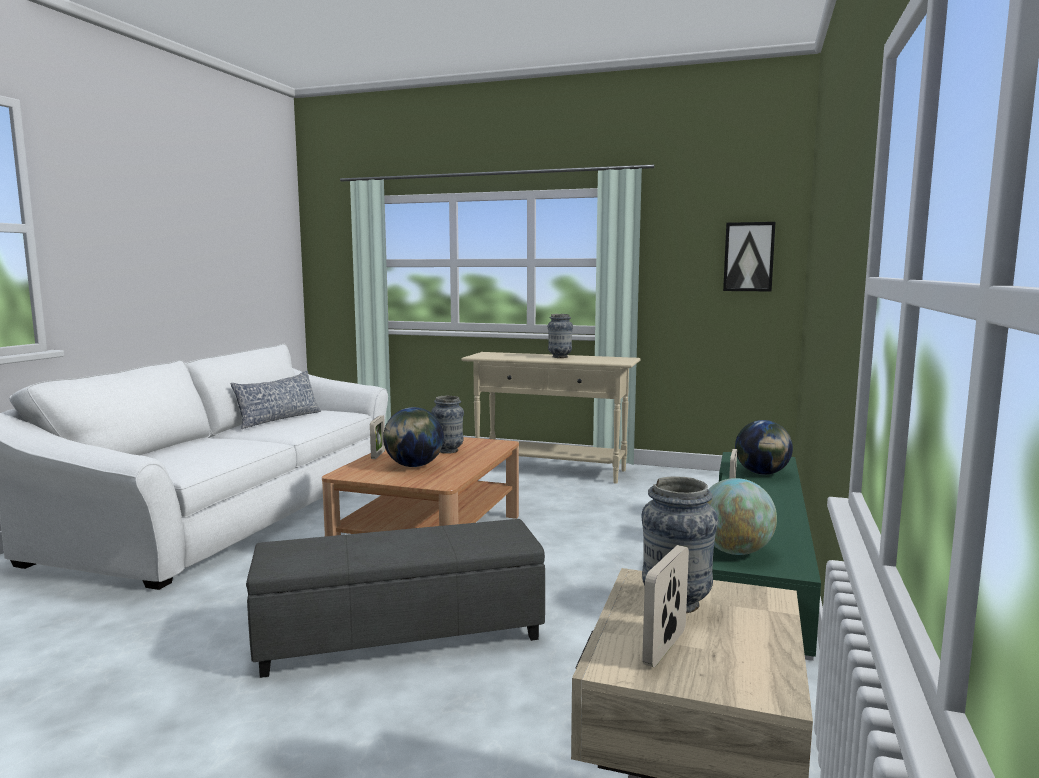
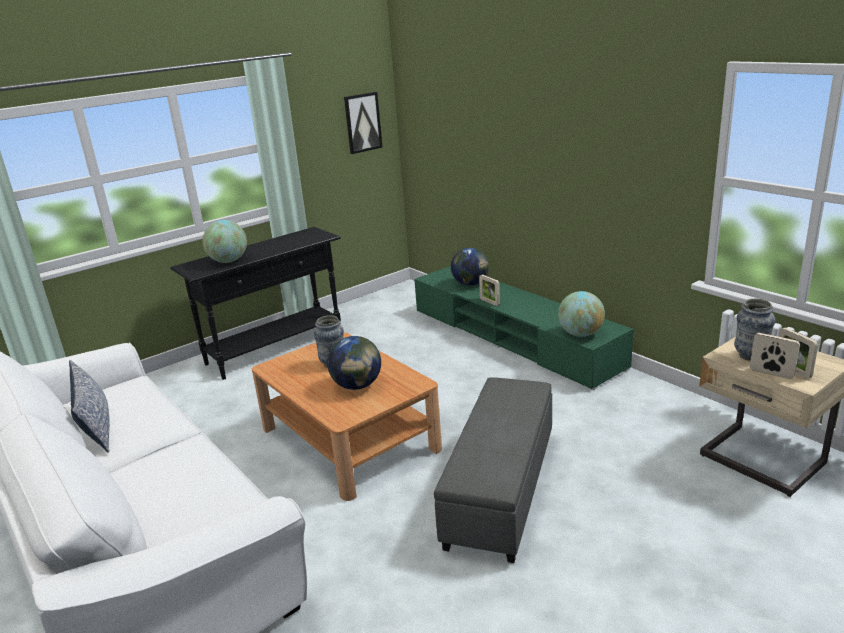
camera: 55 degrees left, 15 degrees up
(378, 455) = (302, 395): picture frame -> picture frame (771, 373)
(513, 356) = (228, 261): none -> globe
(551, 471) = (275, 349): beige console table -> black console table
(559, 357) = (264, 247): vase -> none

